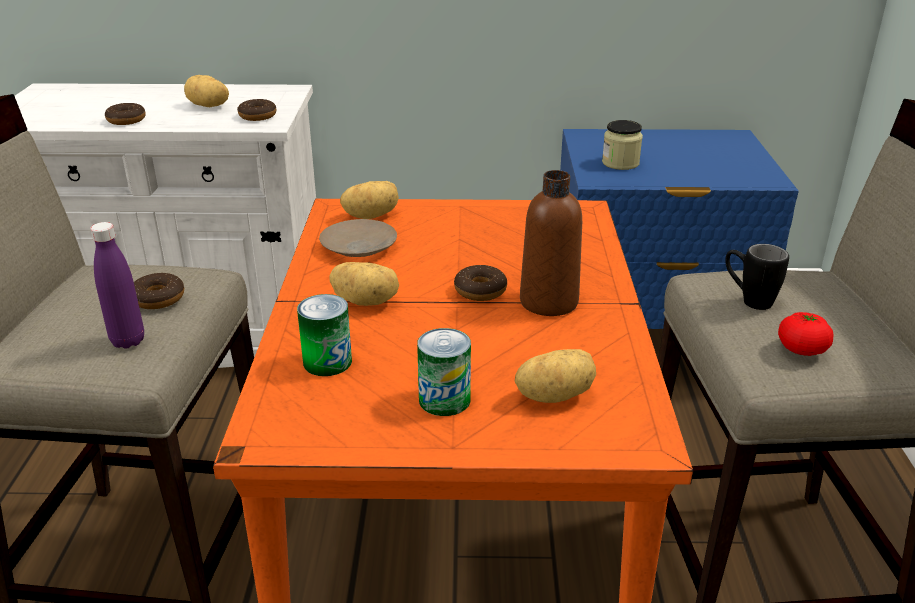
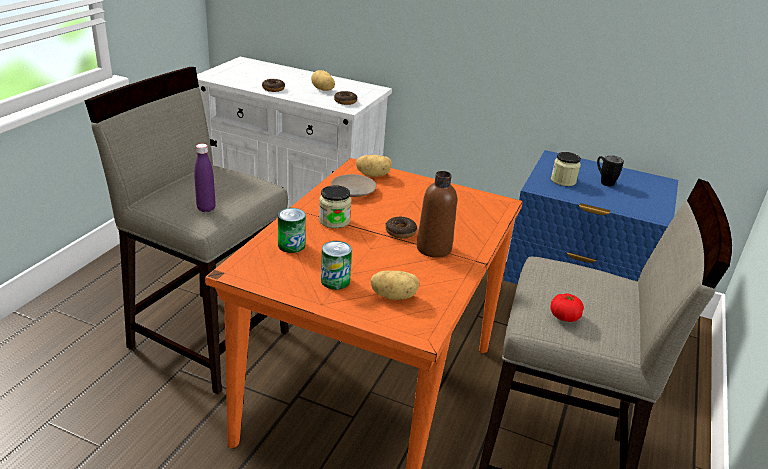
camera: 20 degrees right, 0 degrees up
(158, 298) = (233, 191): donut -> none
(366, 301) = (334, 221): potato -> jar
(748, 300) = (558, 281): black mug -> black mug (604, 181)

